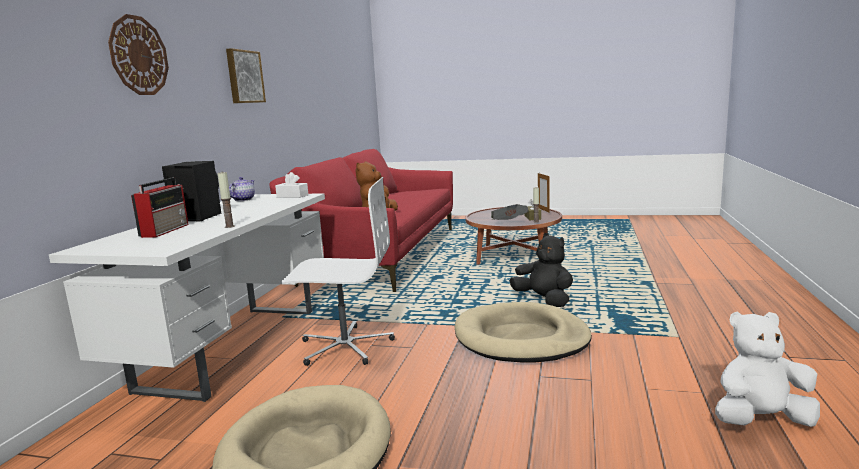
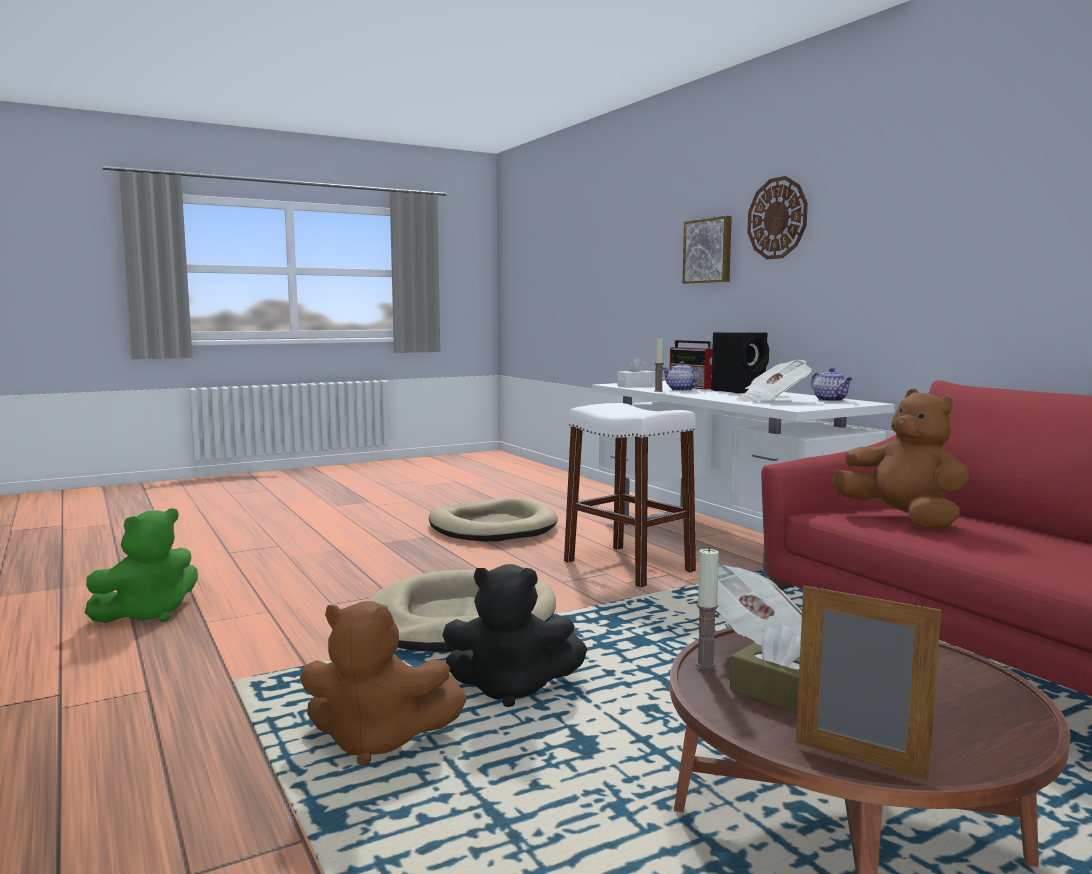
camera: 135 degrees right, 5 degrees down
(207, 226) = (680, 390): none -> teapot
(244, 77) = (953, 215): picture -> picture (709, 251)
(266, 203) = (772, 400): none -> newspaper
(292, 196) = (805, 406): white tissue box -> white tissue box (636, 386)
(345, 346) = (628, 566): white office chair -> white stool
(617, 297) = (377, 741): none -> brown plush toy
(761, 420) = (148, 614): white plush toy -> green plush toy

